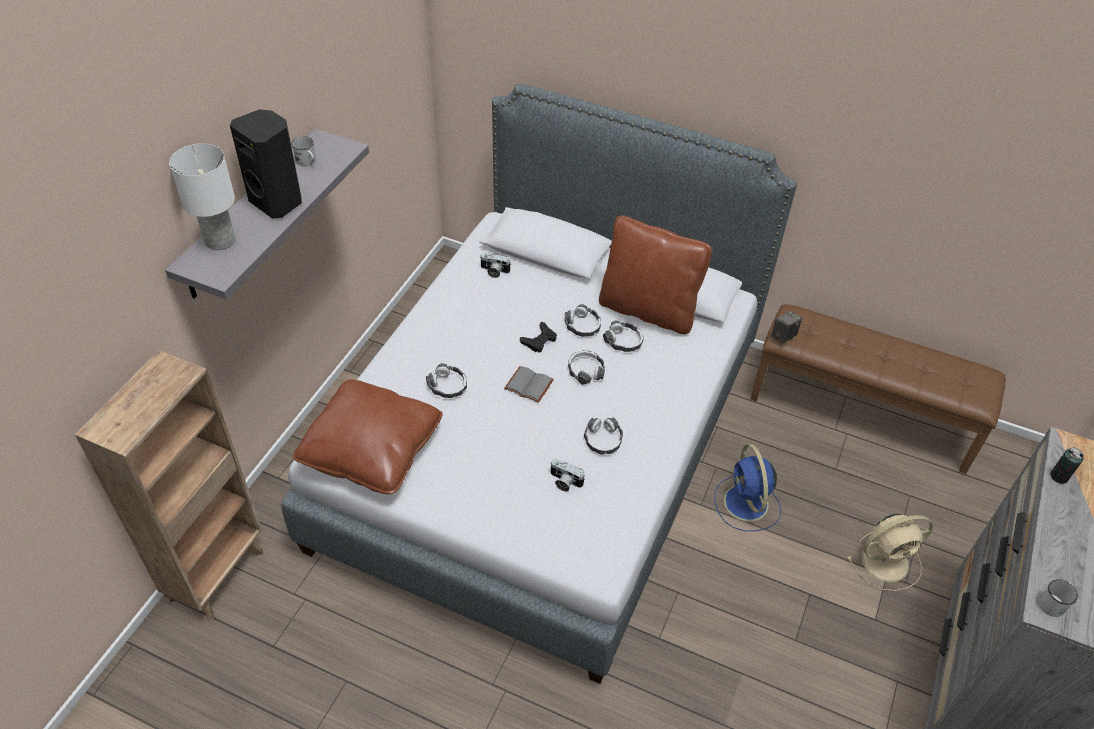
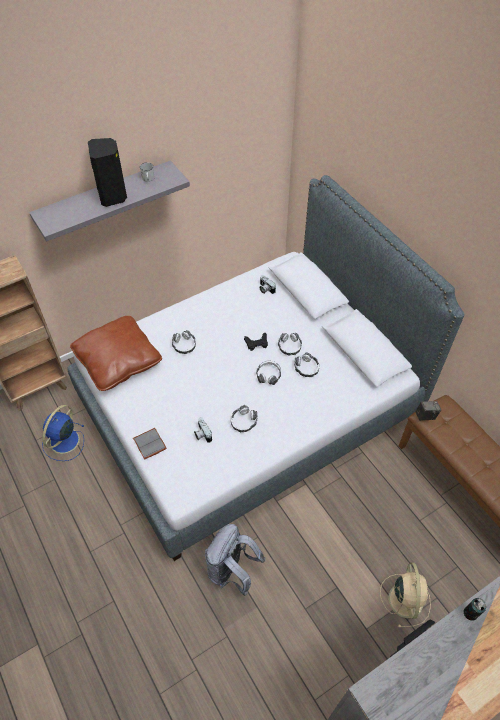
camera: 35 degrees right, 5 degrees up
(221, 241) = (67, 207): white table lamp -> none
(530, 384) = (229, 367): grey book -> grey book (150, 444)
(648, 310) = (338, 355): brown pillow -> none
(680, 650) = (232, 571): none -> grey backpack
(746, 504) = (342, 510): blue fan -> blue fan (64, 442)
(887, 561) = (405, 598): beige fan -> beige fan turned 105 degrees counterclockwise
(1053, 602) = (381, 691): white mug -> none

